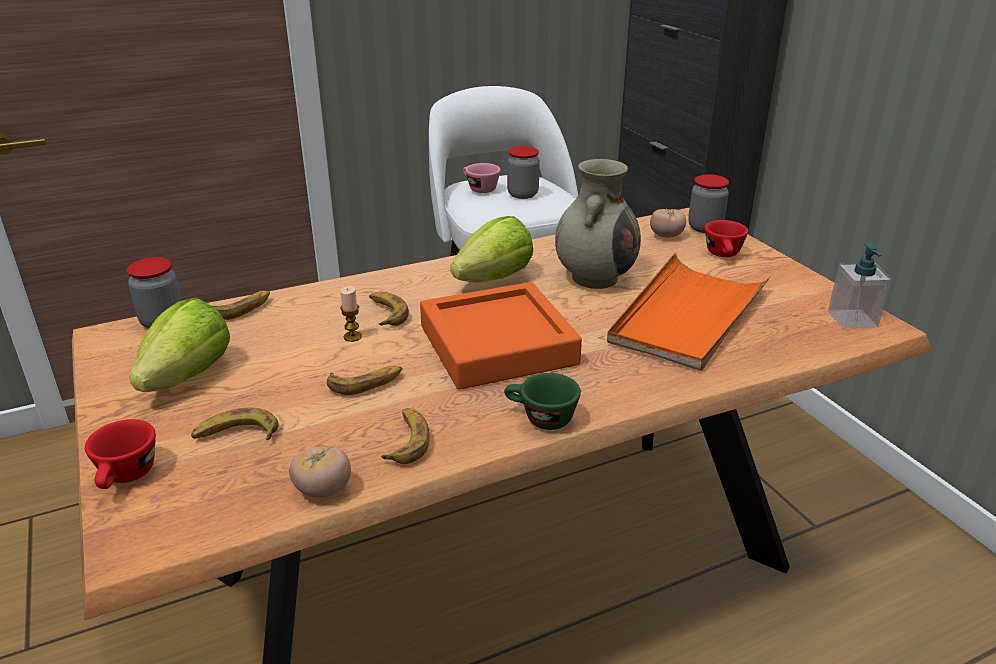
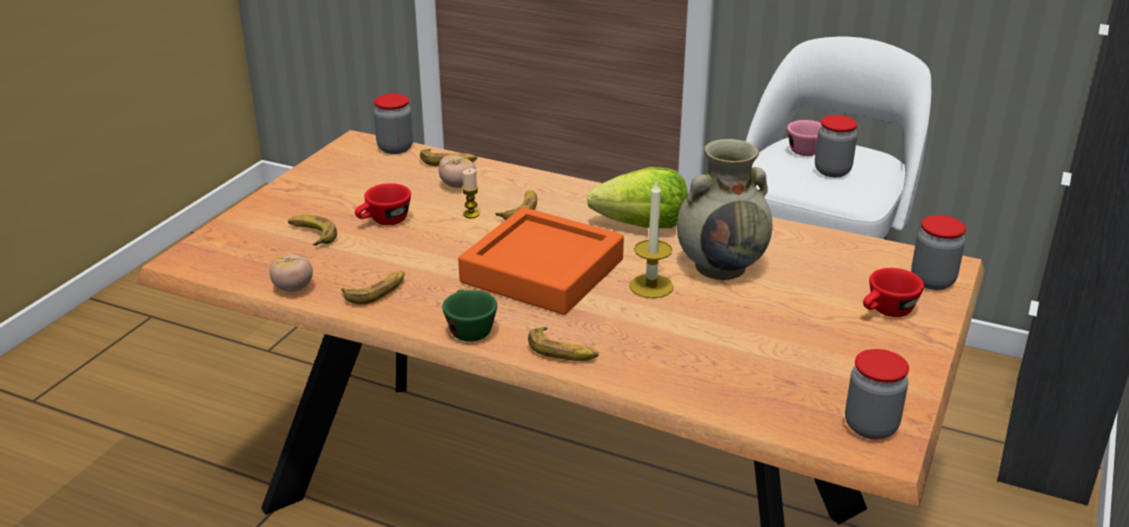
camera: 50 degrees right, 0 degrees up
(126, 477) = (236, 225): red cup -> red cup (384, 222)
(188, 376) = (349, 188): lettuce -> none
(366, 383) = (422, 246): banana -> banana (562, 351)
(585, 313) = (651, 286): none -> candle
(666, 236) = (872, 268): tomato -> tomato (458, 186)
(688, 316) = (725, 335): orange tray -> none
(852, 319) = (870, 426): soap dispenser -> jar

